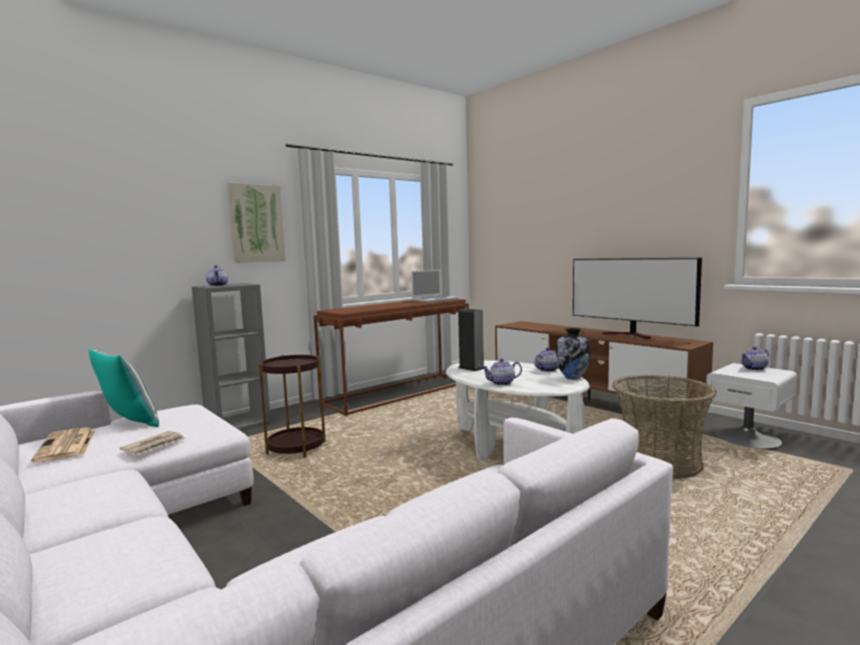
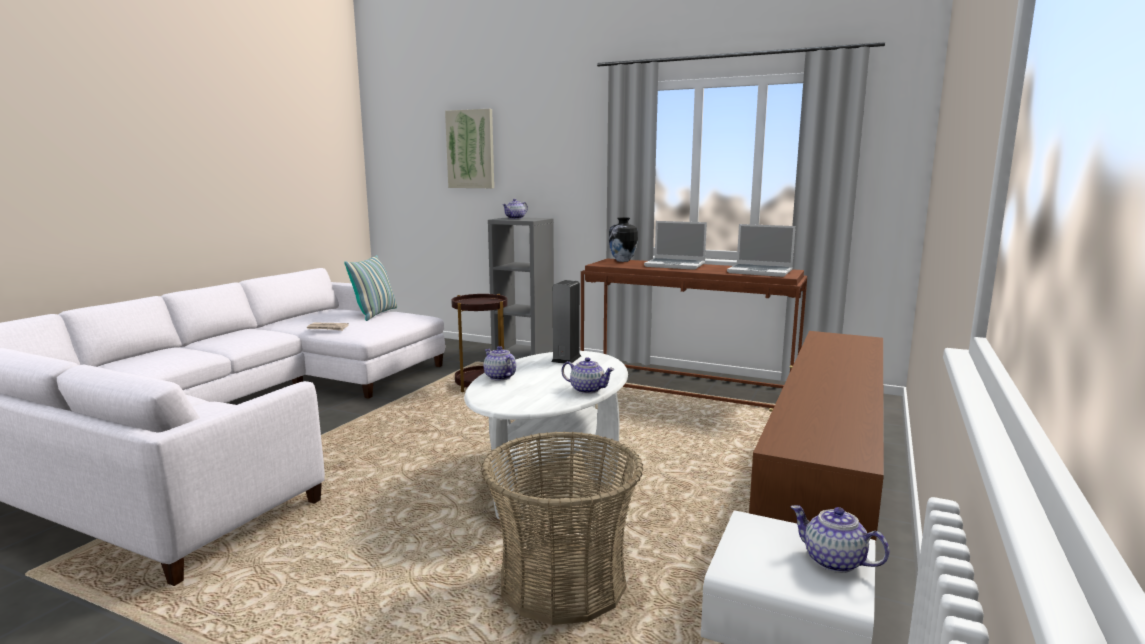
camera: 65 degrees right, 5 degrees up
(66, 445) = (322, 314): newspaper -> none
(256, 223) = (572, 156): picture -> picture (471, 149)
(382, 305) = (676, 265): none -> laptop
(573, 377) = (552, 404): vase -> vase (622, 261)
(631, 335) = (849, 406): television -> none

